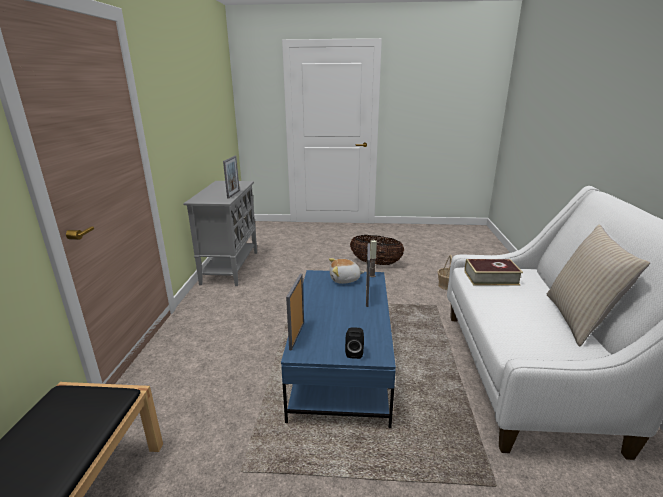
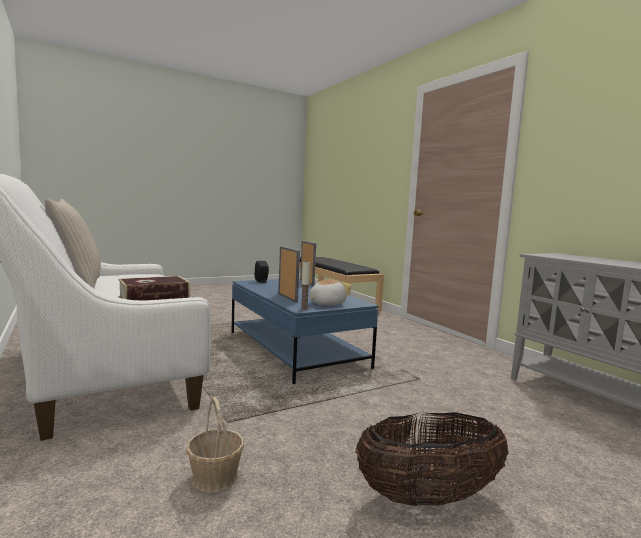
camera: 145 degrees right, 15 degrees down
(233, 194) = (573, 259): picture frame -> none

